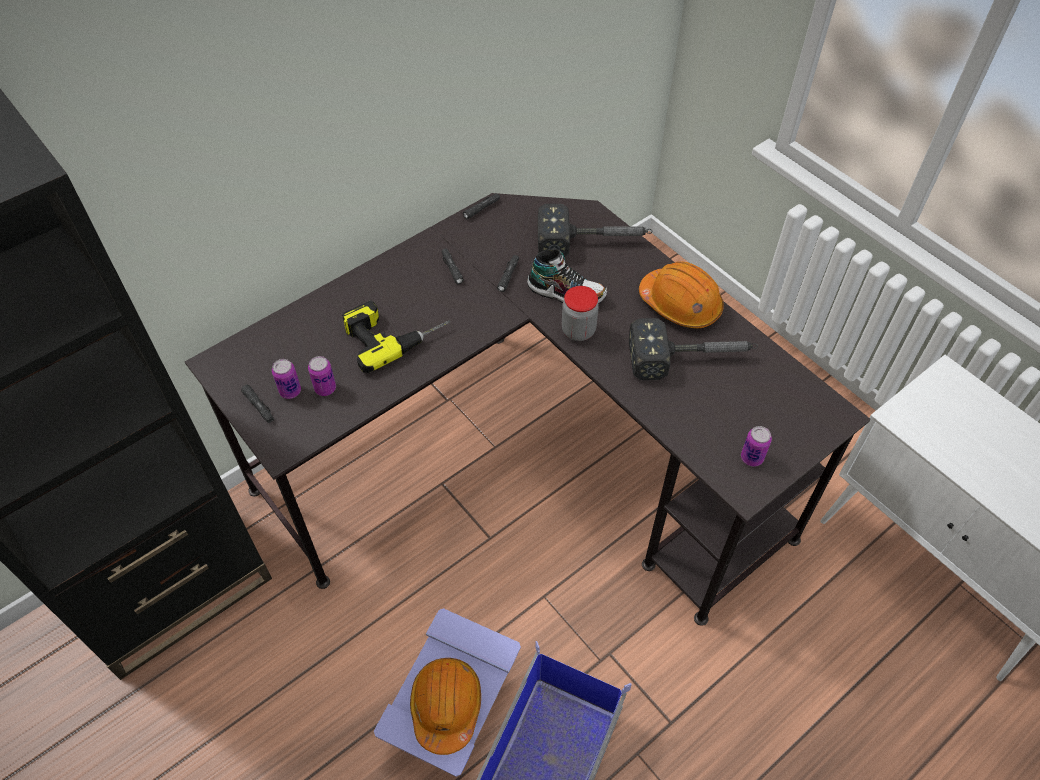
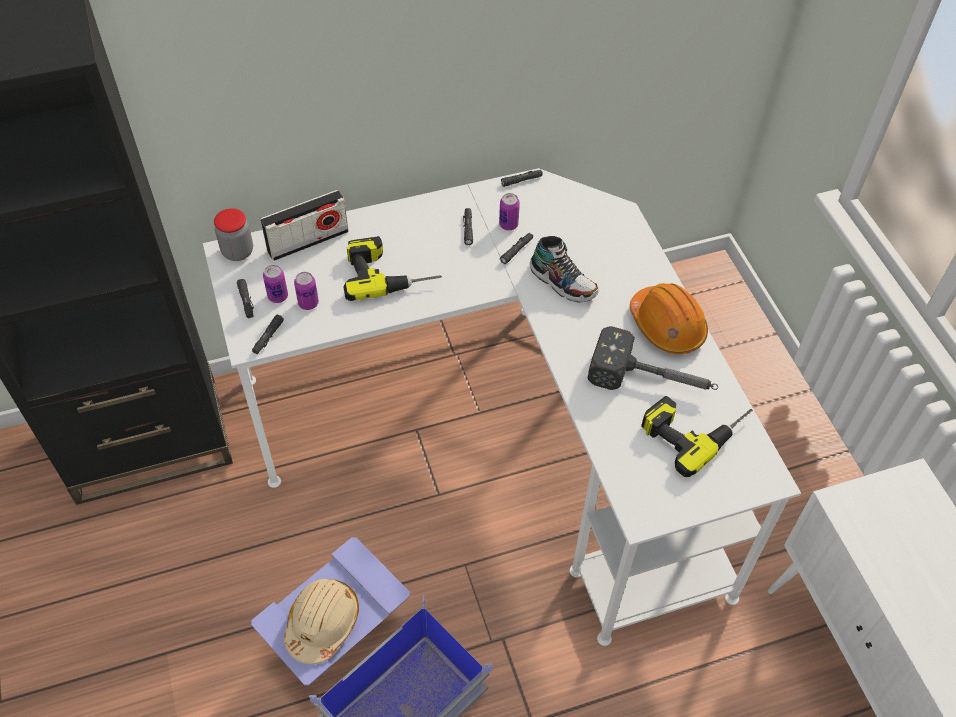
camera: 20 degrees right, 0 degrees up
(296, 327) = (308, 241): none -> radio
(299, 436) = (268, 337): none -> black flashlight
(446, 706) = (322, 623): orange hard hat -> beige hard hat
(526, 461) = (503, 435): black desk -> white desk
(578, 331) = (557, 321): jar -> jar (238, 251)
(594, 242) = (612, 242): hammer -> none
(750, 390) = (694, 427): none -> power drill
(751, 458) = (663, 490): can -> can (508, 224)

